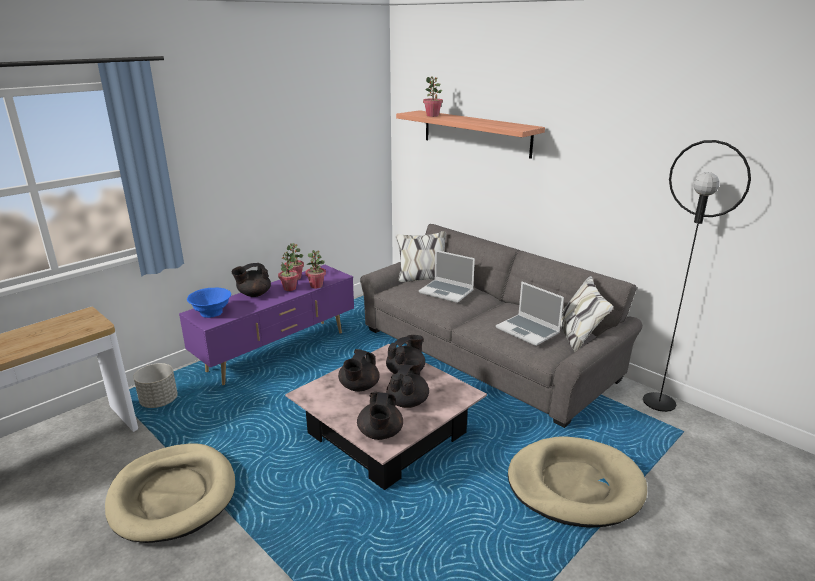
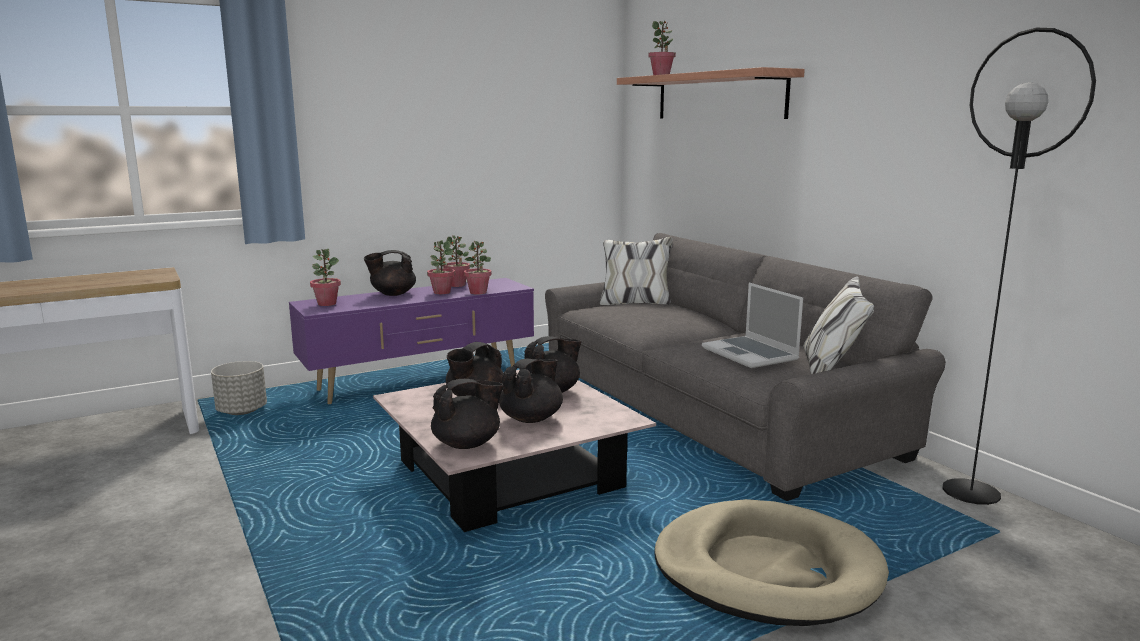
camera: 15 degrees right, 10 degrees down
(173, 495) = (188, 498): beige dog bed -> none
(211, 313) = (327, 304): blue bowl -> potted plant
(380, 434) = (467, 444): black teapot -> black teapot turned 135 degrees counterclockwise
(447, 292) = (657, 313): laptop -> none

